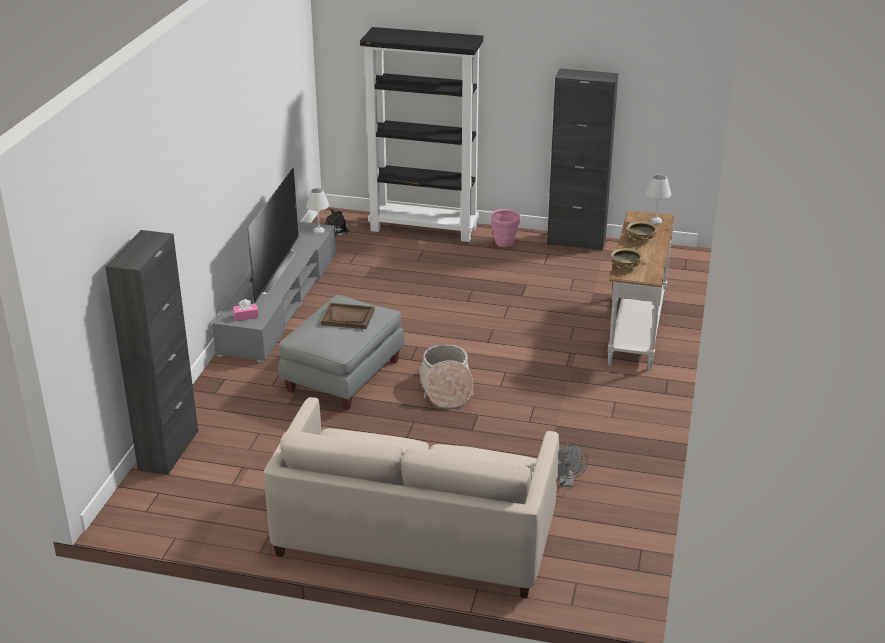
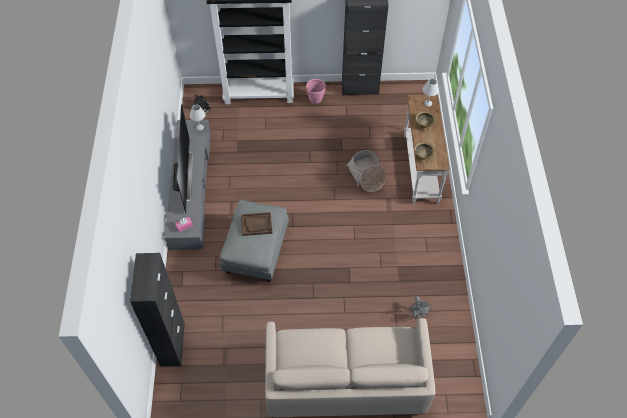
camera: 15 degrees left, 25 degrees up
(446, 388) = (322, 248): basket -> basket (366, 176)

